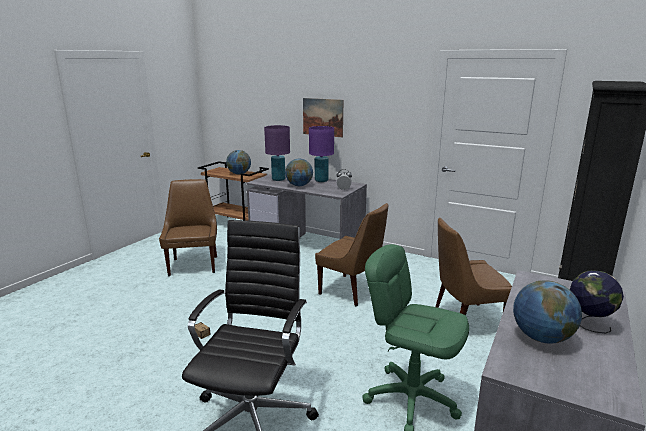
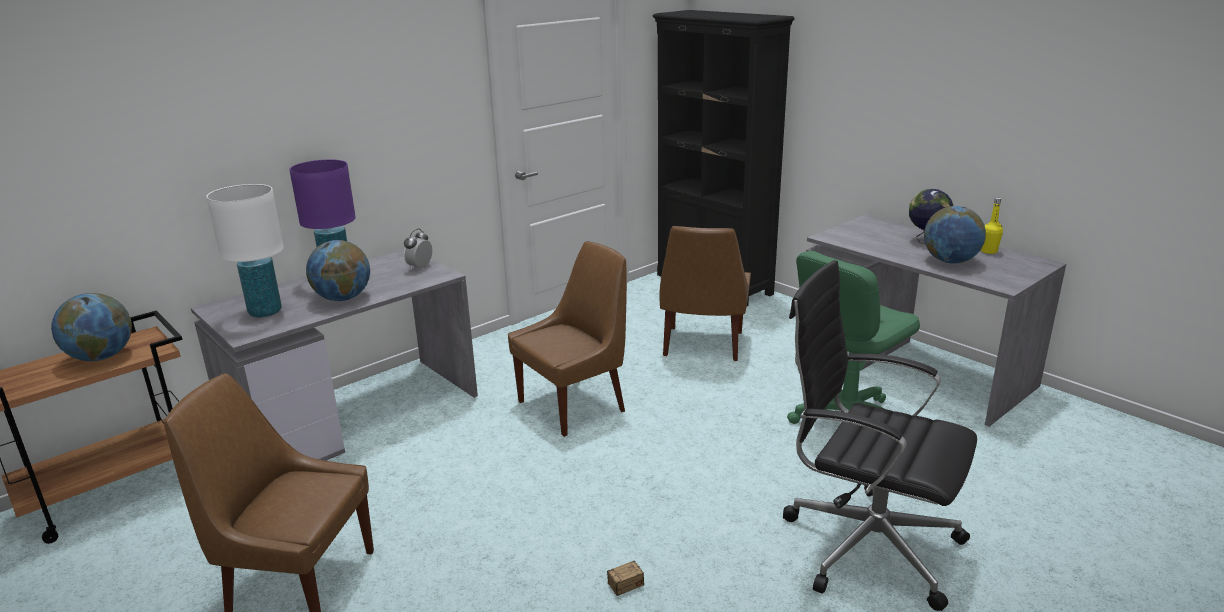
camera: 70 degrees left, 5 degrees up
(278, 179) = (265, 312): purple table lamp -> white table lamp
(323, 117) = (284, 146): picture -> none
(608, 363) = (988, 251): none -> yellow bottle

